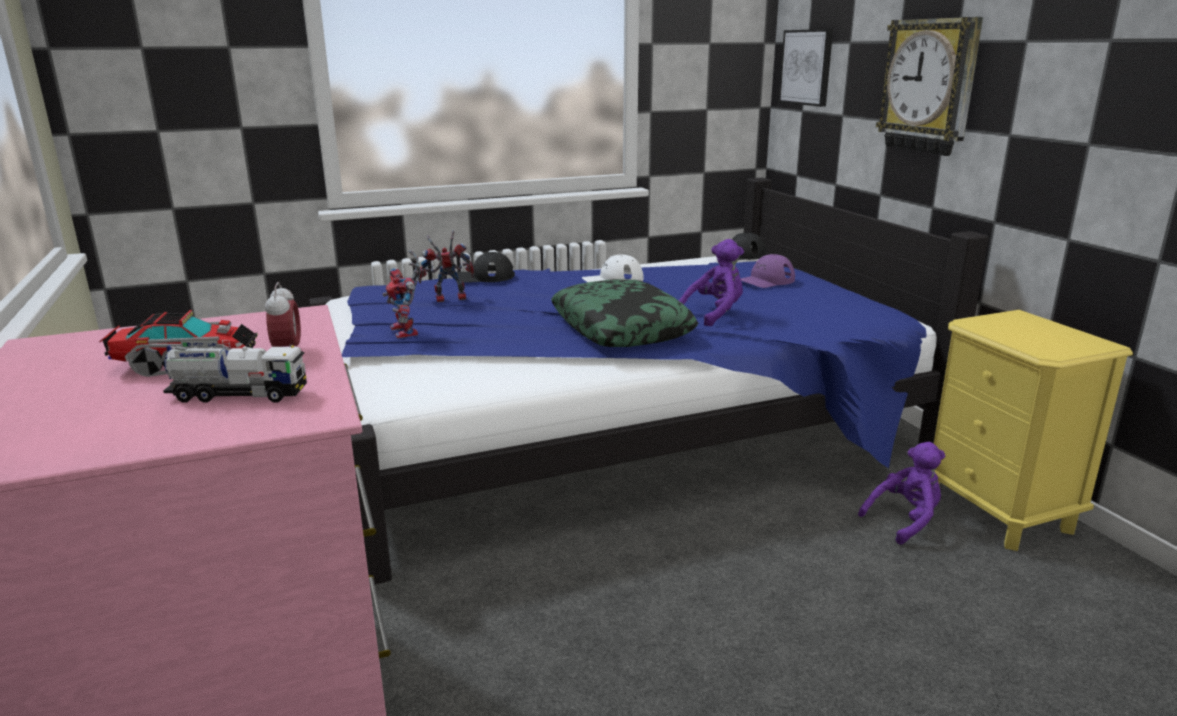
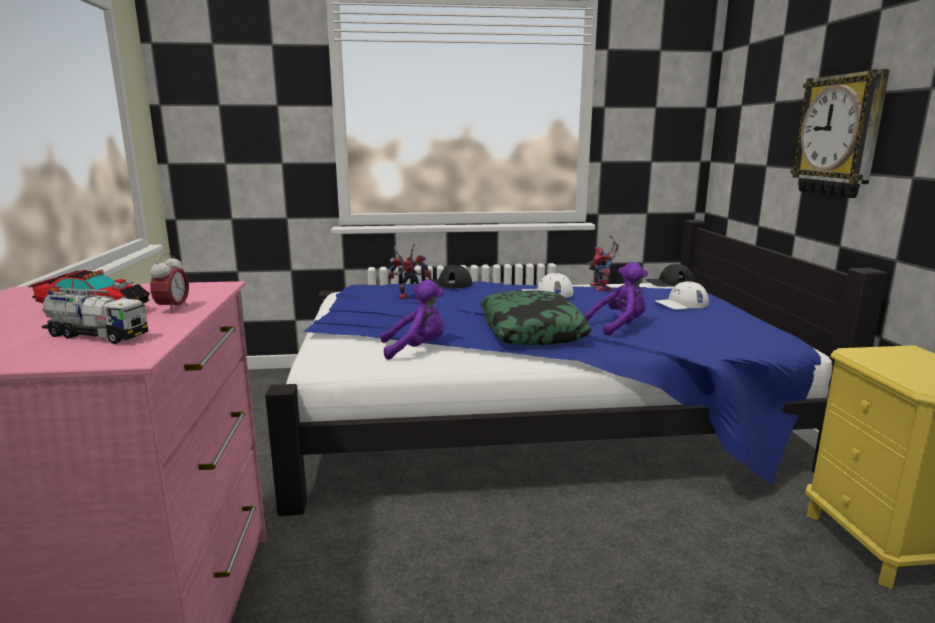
camera: 15 degrees right, 5 degrees down
(408, 332) = (362, 318): toy robot -> toy robot (602, 288)
(766, 280) = (681, 304): purple cap -> white cap
(807, 67) = (739, 126): picture -> none
(905, 520) = (776, 538): purple plush toy -> purple plush toy (416, 349)

